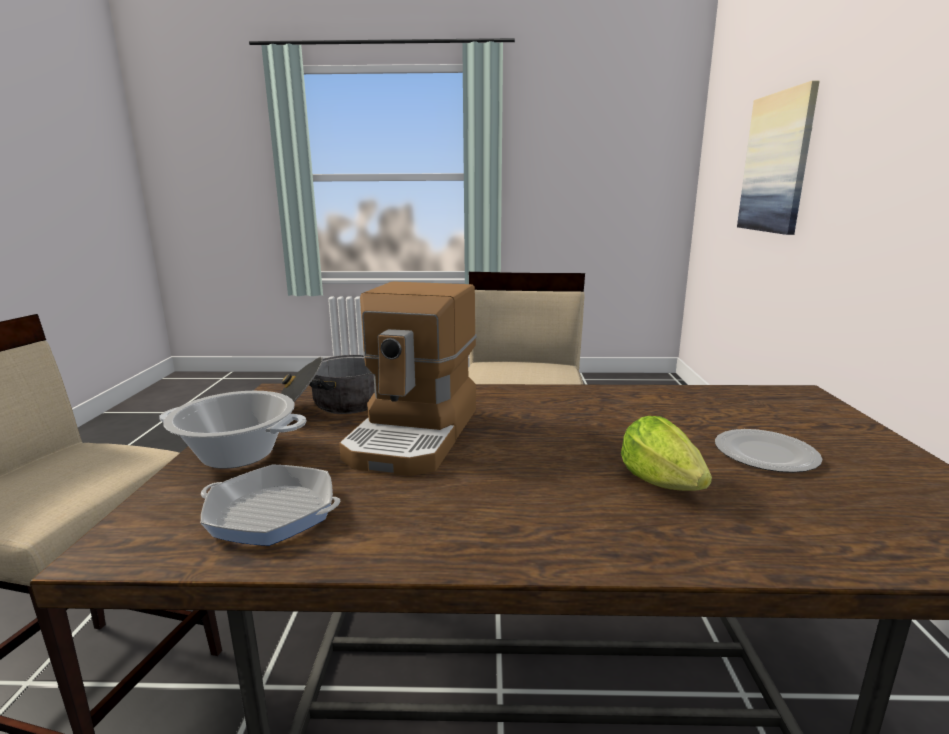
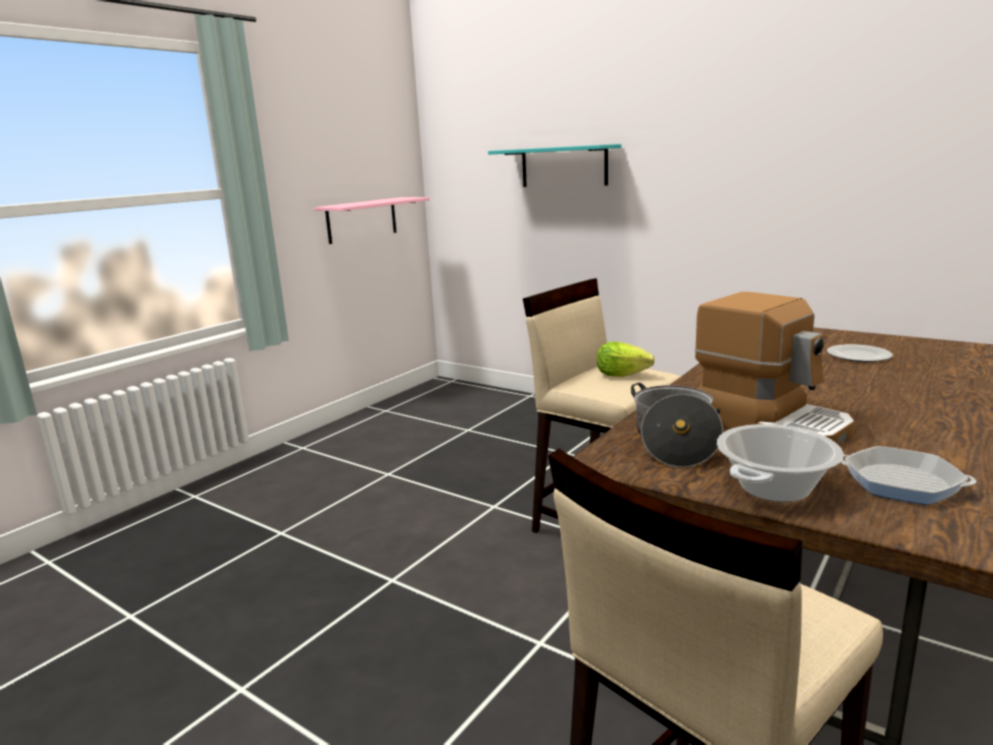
camera: 55 degrees left, 0 degrees up
(271, 513) = (902, 483): frying pan -> frying pan turned 105 degrees counterclockwise
(606, 210) = (362, 220): none -> pink shelf
(661, 482) = (887, 382): lettuce -> lettuce (621, 375)
(777, 163) = (564, 166): picture -> turquoise shelf

